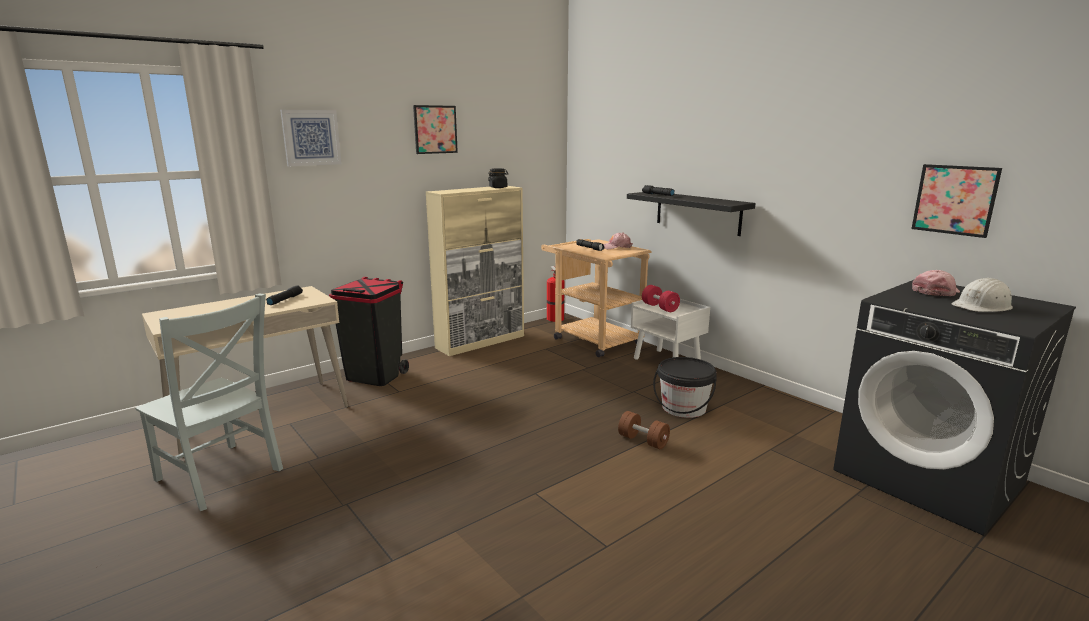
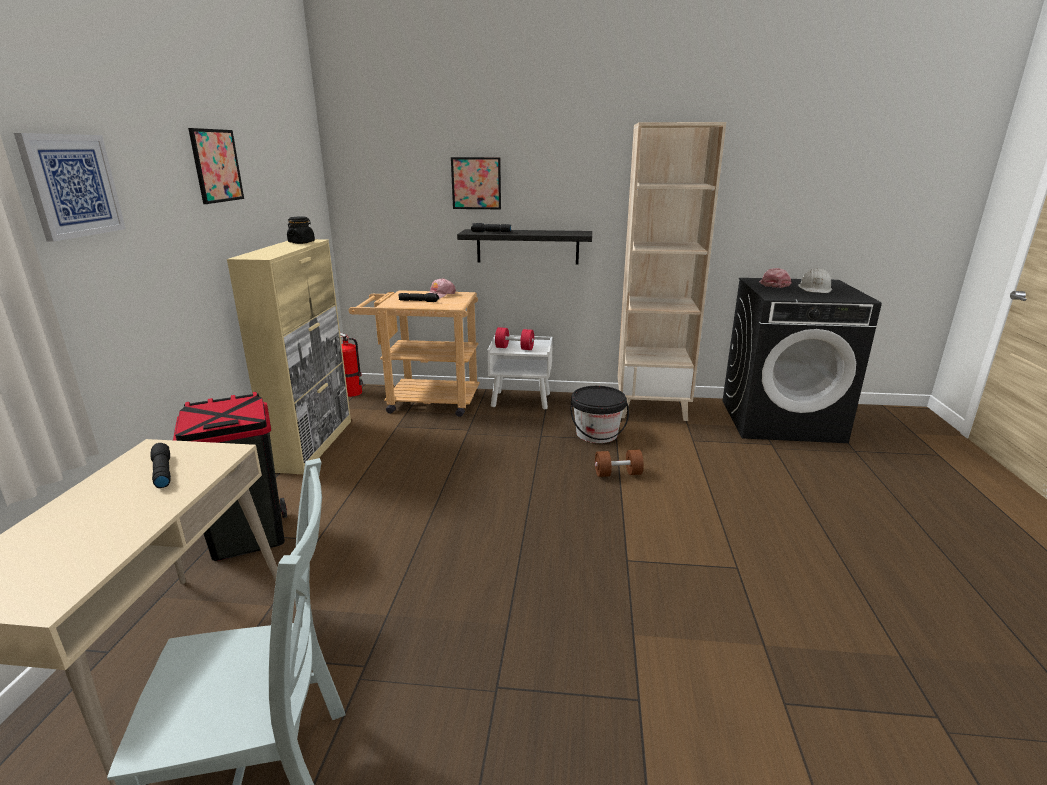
camera: 45 degrees left, 5 degrees up
(782, 409) = (652, 408): none -> beige bookcase
(954, 200) = (761, 213): picture -> picture (476, 183)

